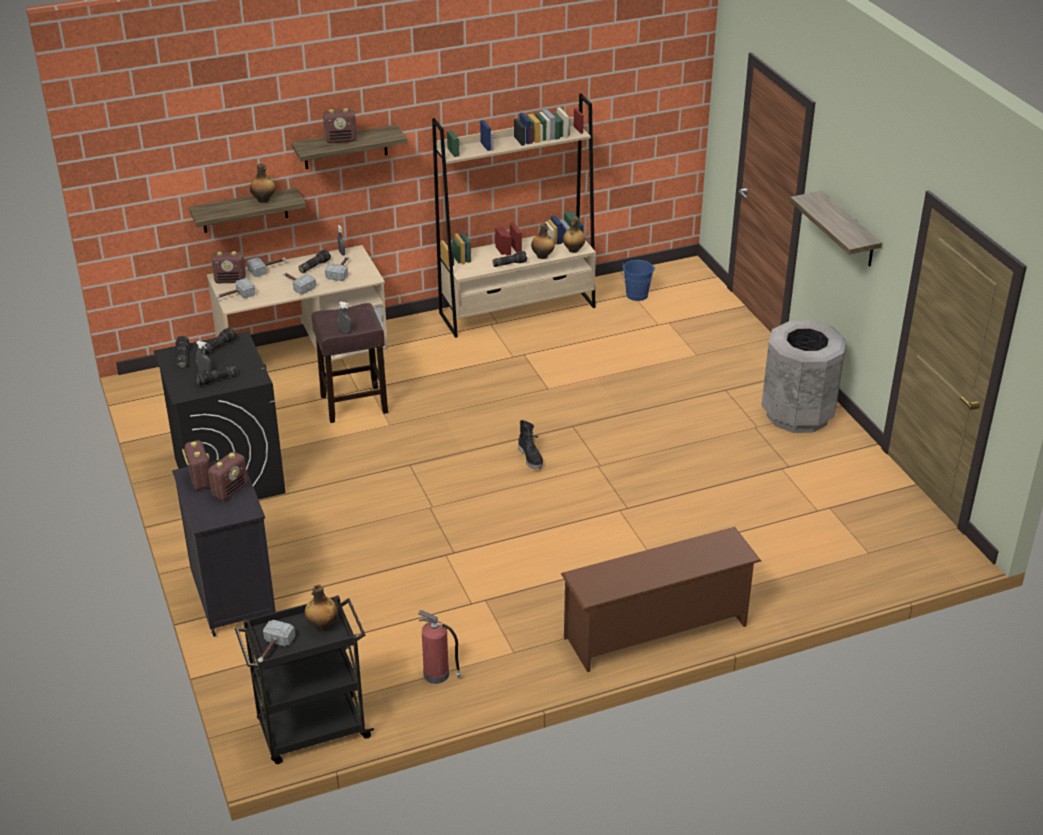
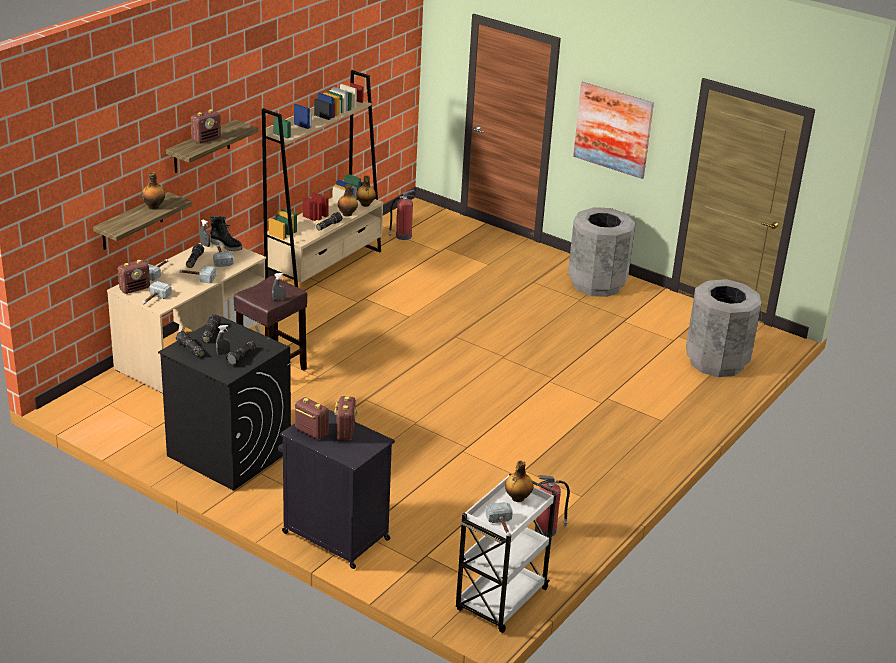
camera: 35 degrees left, 5 degrees down
(311, 730) = (501, 601): black cart -> white cart
(531, 458) = (450, 366): black boot -> black boot (227, 246)
(636, 296) = (402, 236): blue bucket -> fire extinguisher
(656, 632) = (658, 449): brown shoe rack -> none
(841, 555) = (716, 362): none -> grey trash can
(848, 230) = (613, 129): shelf -> picture

